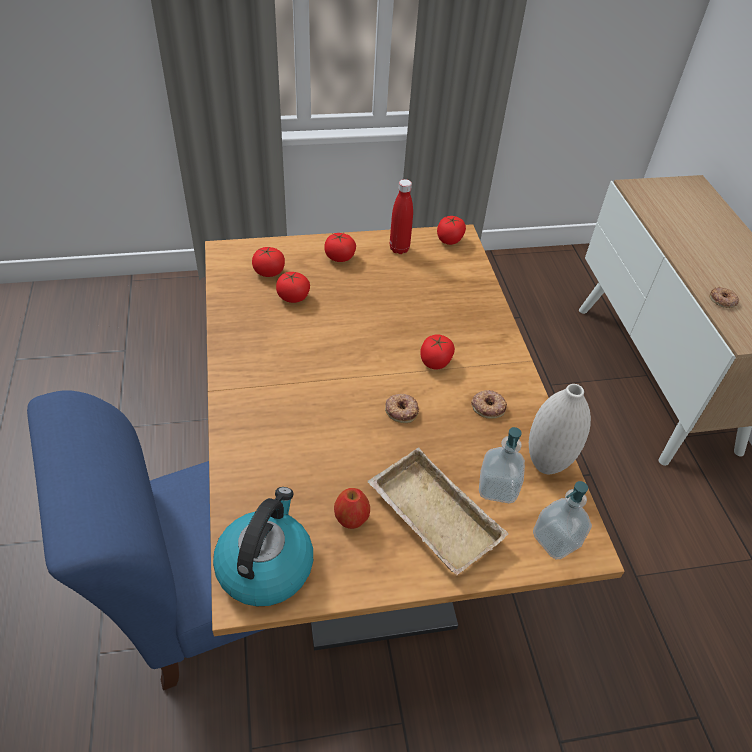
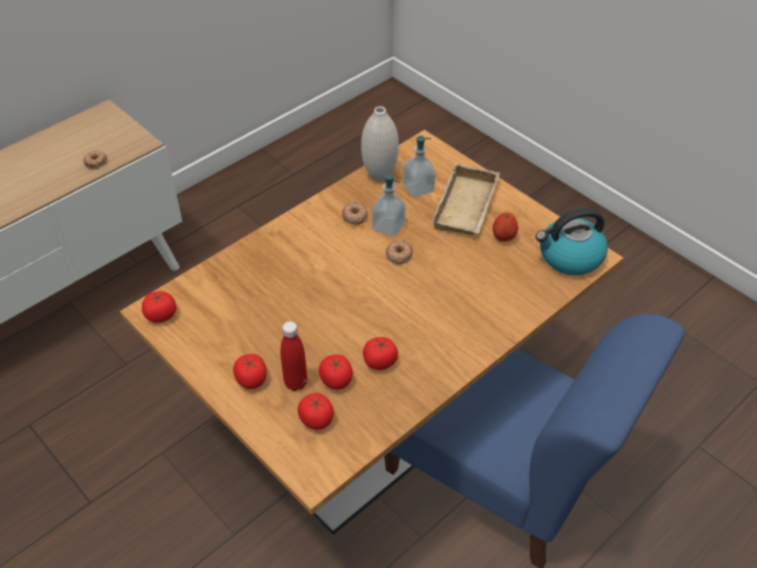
camera: 120 degrees left, 0 degrees up
(399, 249) = (204, 343): red bottle -> red bottle (296, 383)
(435, 362) = (335, 258): tomato -> tomato (380, 362)
(556, 540) = (431, 156): soap dispenser -> soap dispenser (388, 227)

